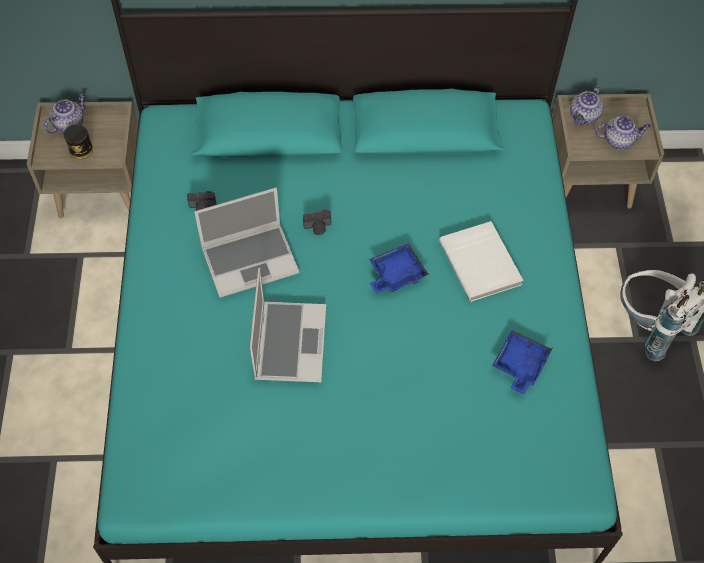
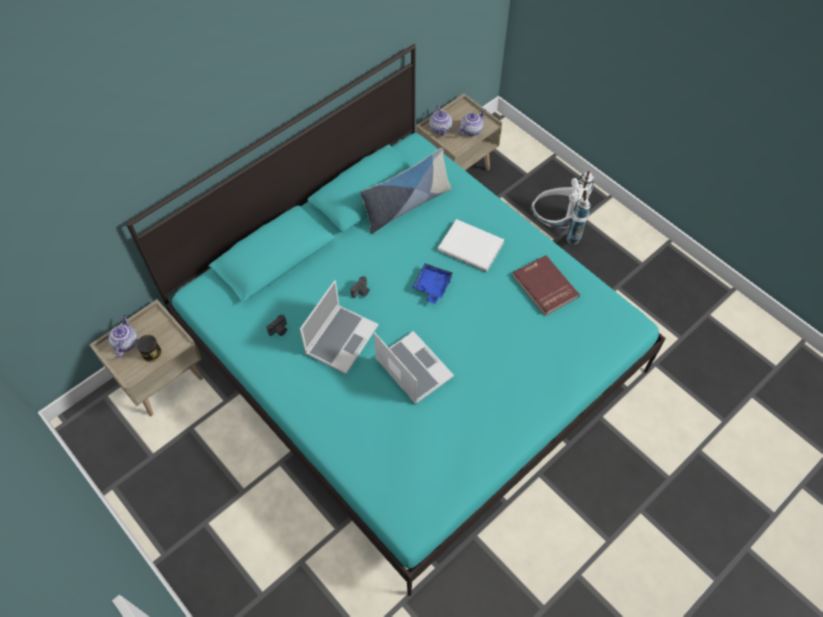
camera: 40 degrees left, 0 degrees up
(455, 171) = (406, 205): none -> pillow
(519, 365) = (544, 287): blue tray -> red book

